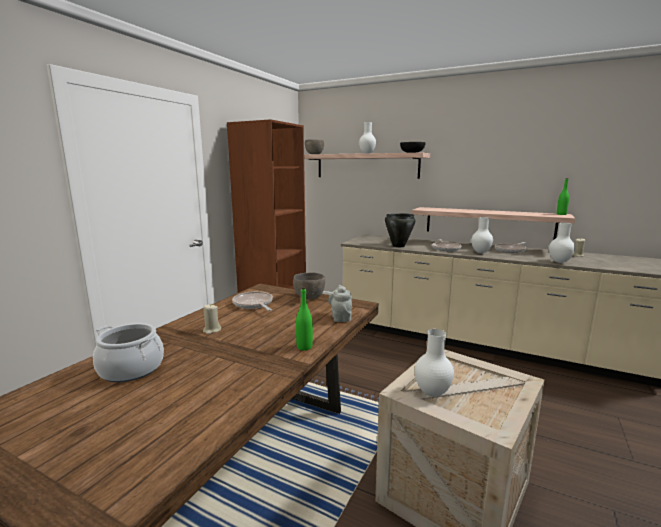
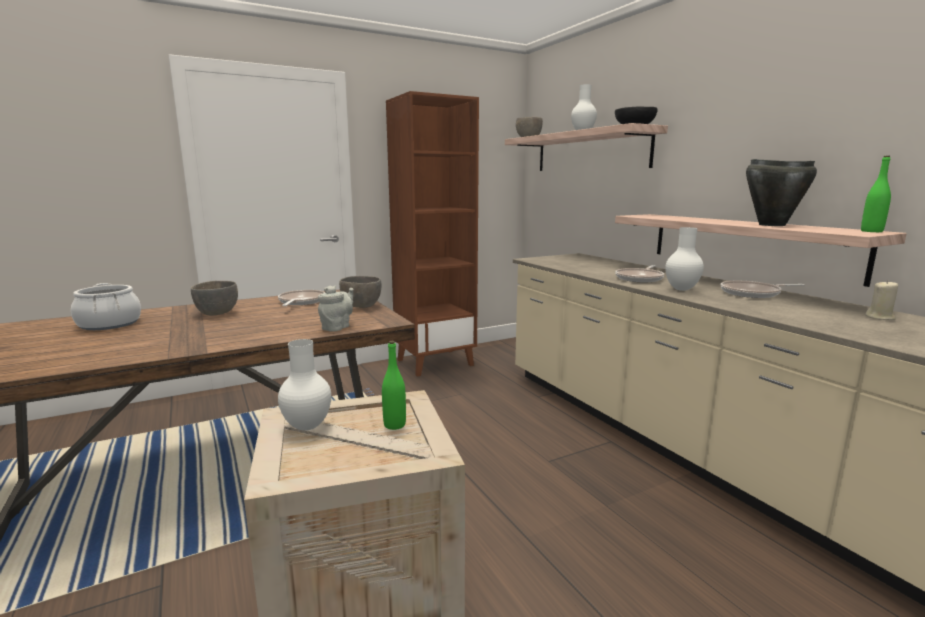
camera: 35 degrees right, 0 degrees up
(212, 330) = (217, 313): beige candle -> grey bowl
(304, 347) = (239, 340): green bottle -> green bottle (394, 425)
(398, 246) = (577, 268): black cooking pot -> black cooking pot (771, 225)
(559, 262) = (793, 319): white vase -> none

